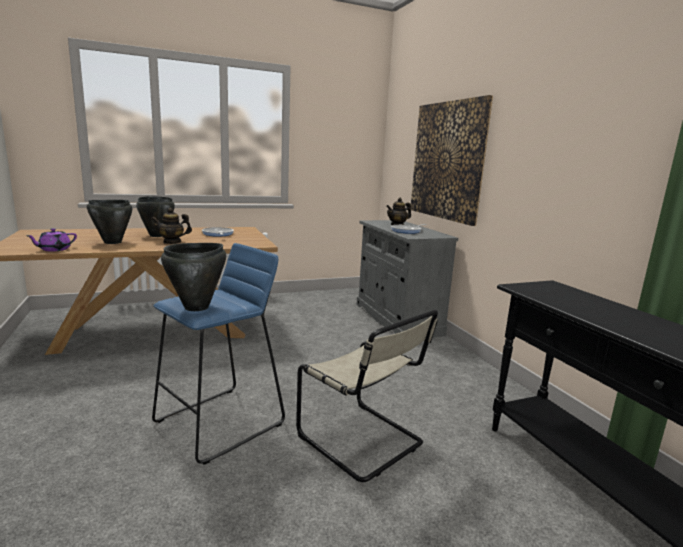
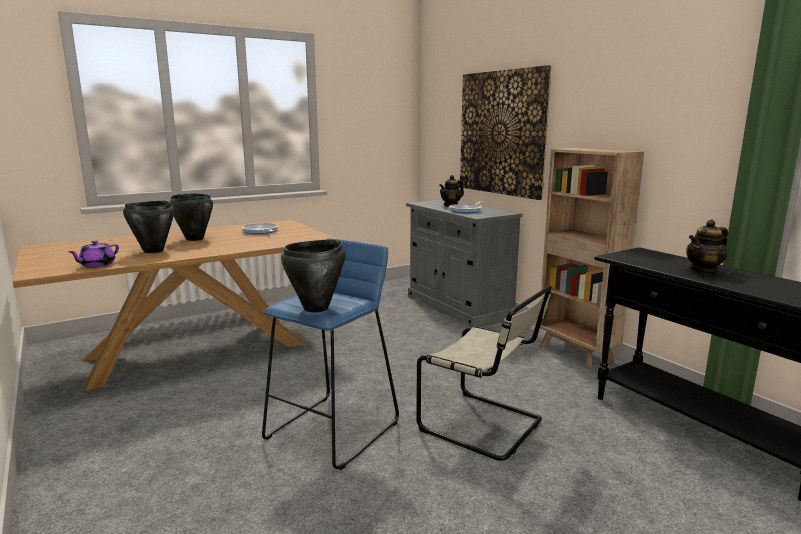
camera: 10 degrees left, 0 degrees up
(172, 242) = (220, 244): teapot -> teapot (704, 271)
(490, 379) = (577, 354): none -> brown bookcase

